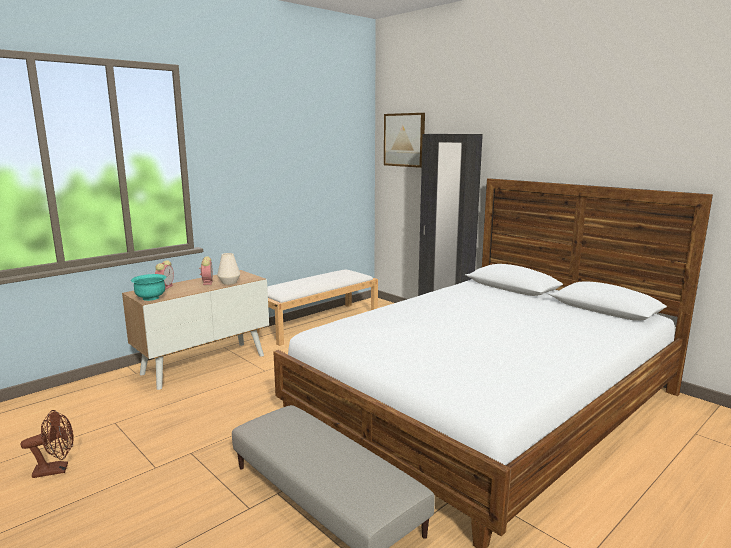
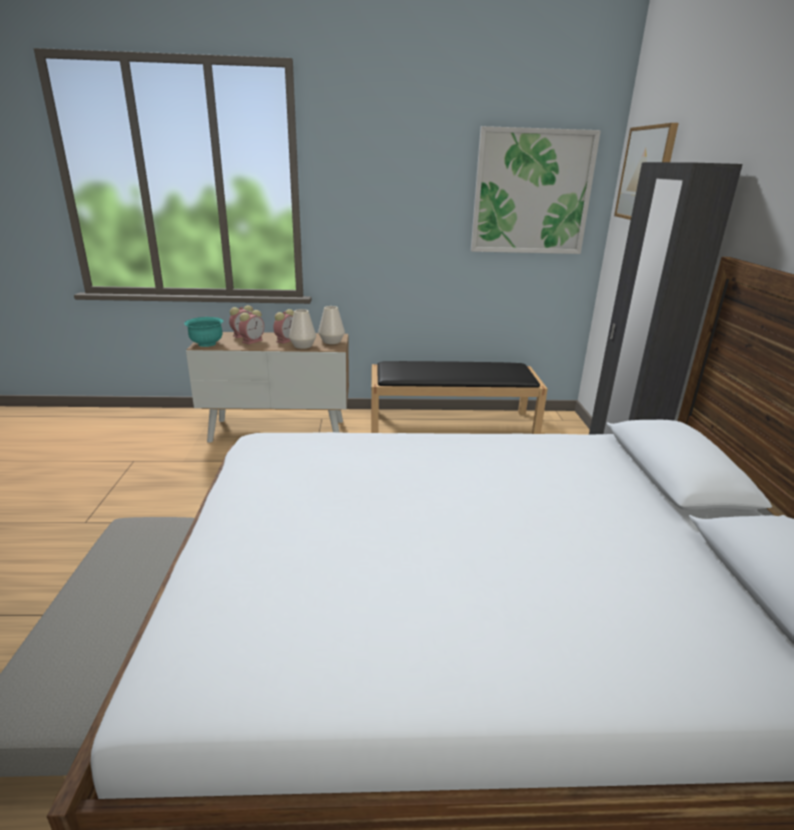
camera: 40 degrees right, 10 degrees up
(56, 470) = (41, 486): brown fan -> none
(183, 288) = (253, 341): none -> alarm clock
(242, 276) = (331, 341): none -> white vase
(318, 322) = (453, 423): white bench -> black bench
(335, 154) = (532, 192): none -> picture

